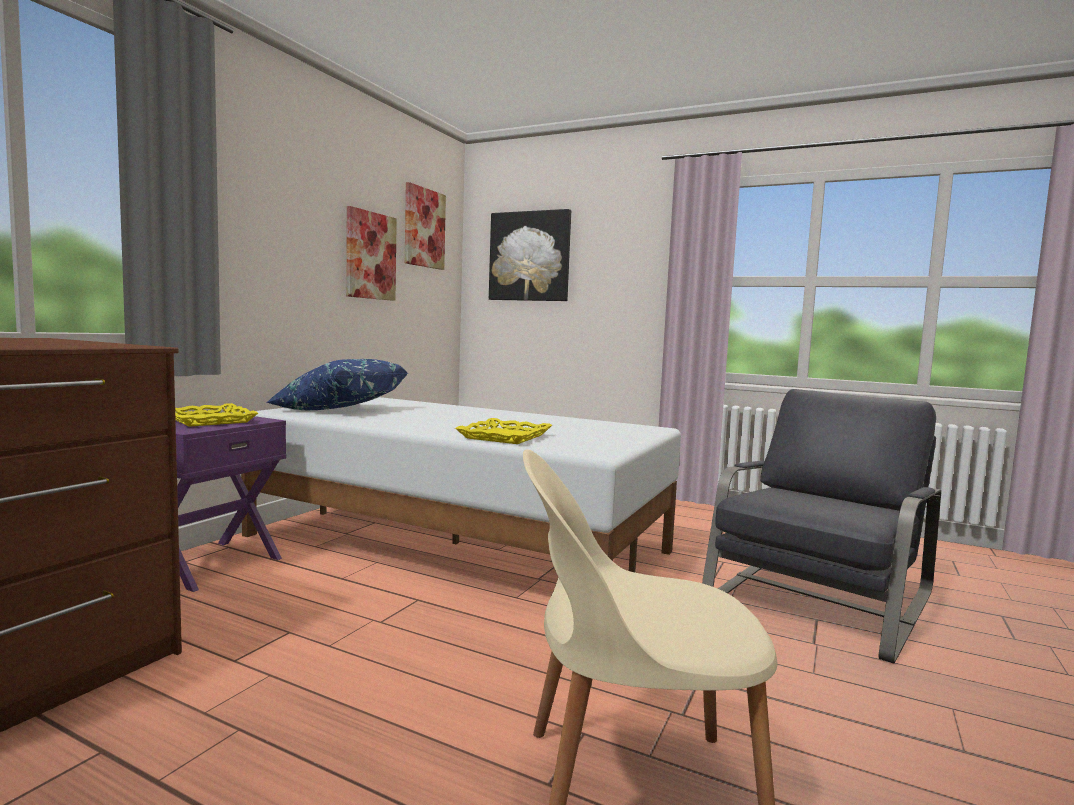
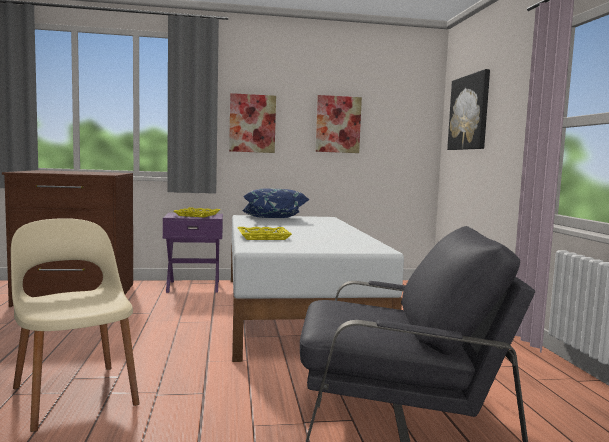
camera: 55 degrees right, 0 degrees up
(424, 228) = (394, 100): picture -> picture (252, 123)

